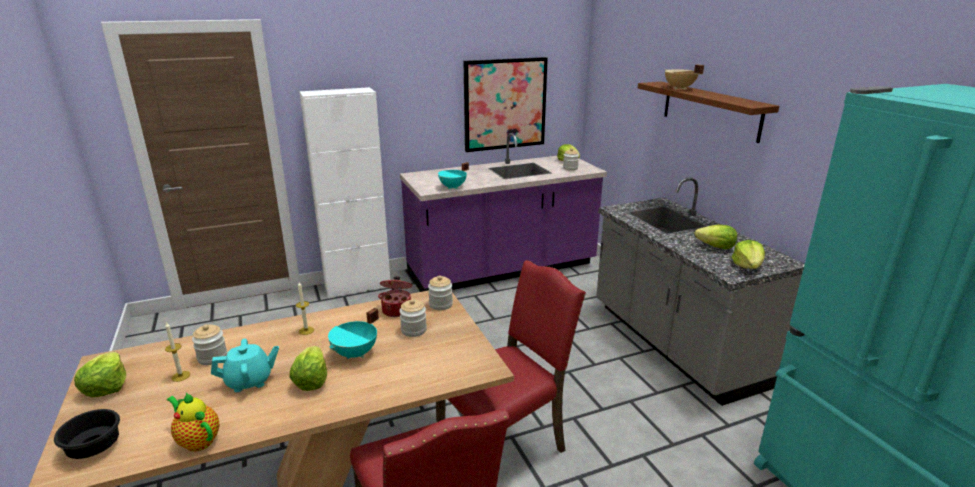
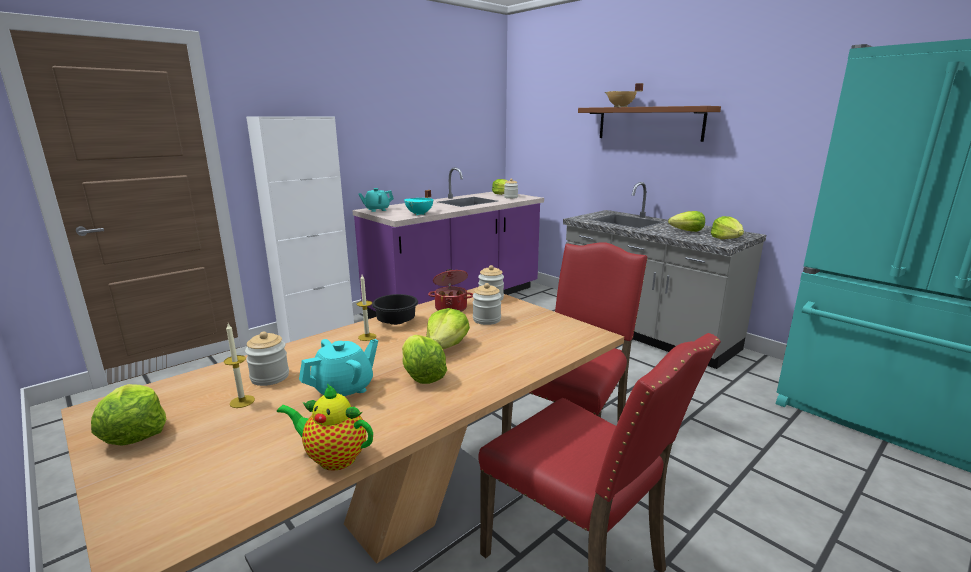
camera: 20 degrees left, 5 degrees down
(96, 447) = (178, 499): black bowl -> black bowl (397, 321)
(356, 354) = (446, 346): turquoise cooking pot -> lettuce
(420, 176) = (377, 210): none -> turquoise teapot
(505, 104) = (443, 141): picture -> none

